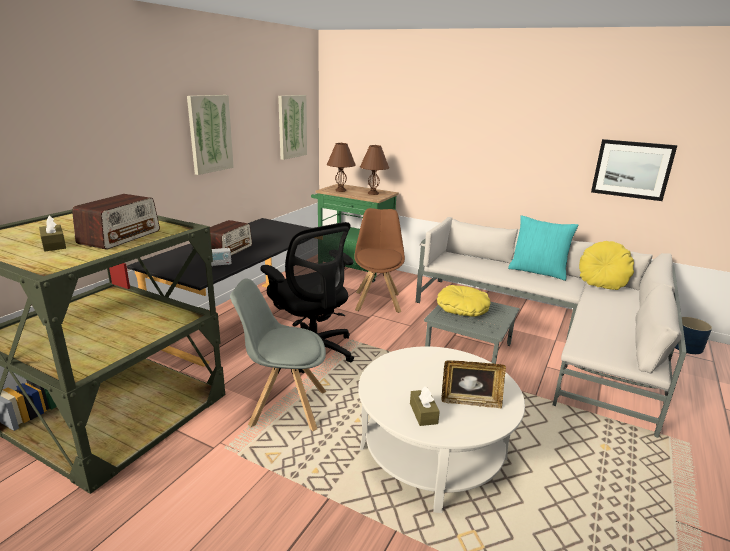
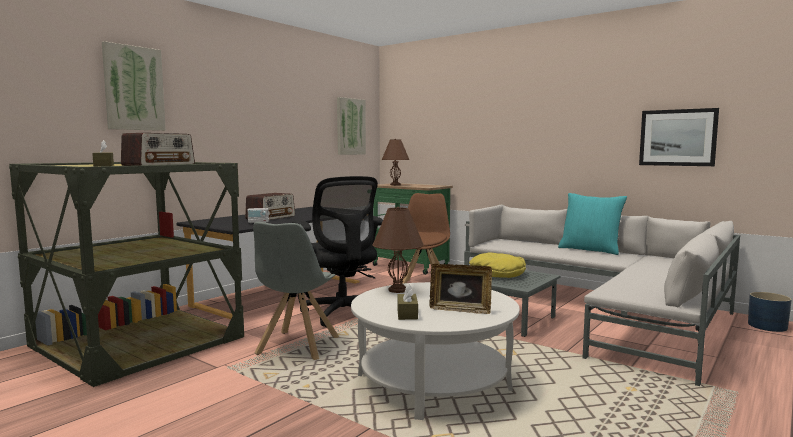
camera: 10 degrees right, 15 degrees down
(210, 134) = (267, 120): picture -> picture (133, 88)
(284, 407) = (296, 347): grey chair -> grey chair turned 90 degrees counterclockwise
(373, 193) = (426, 185): brown table lamp -> brown table lamp (398, 290)
(601, 286) = (658, 258): yellow pillow -> none

